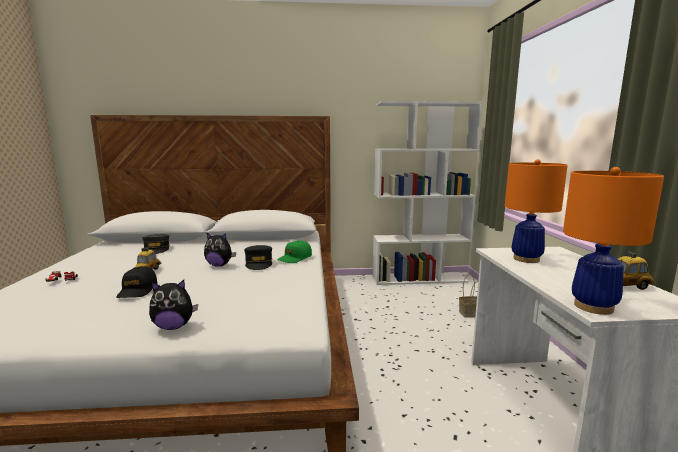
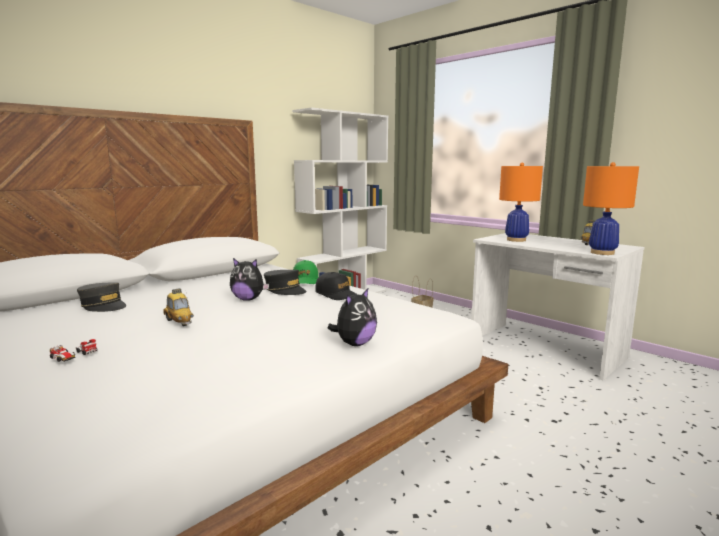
camera: 40 degrees left, 0 degrees up
(138, 290) = (223, 336): black cap -> black cap (336, 294)
(219, 265) = (248, 299): plush toy -> plush toy turned 45 degrees clockwise

